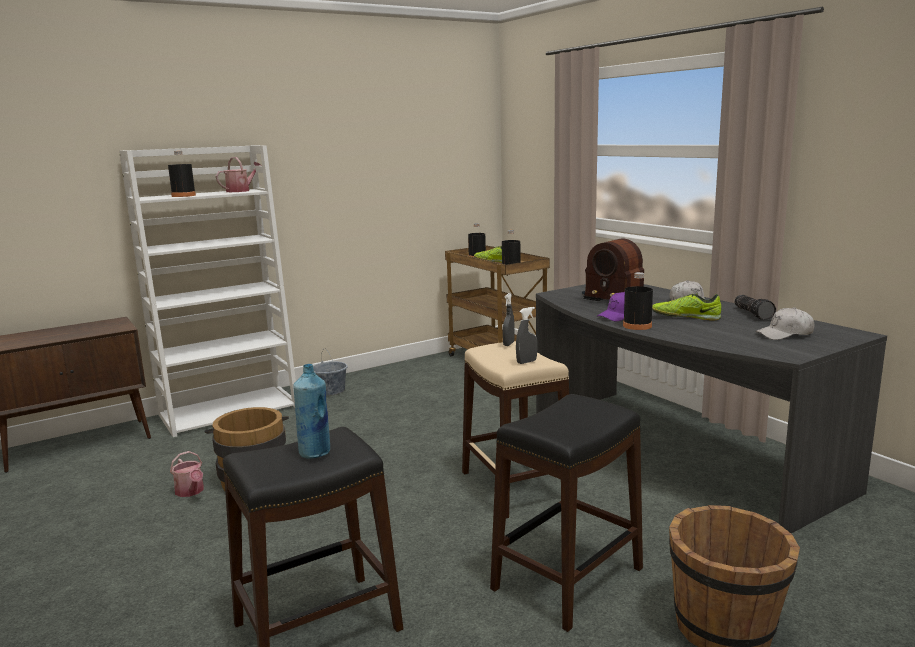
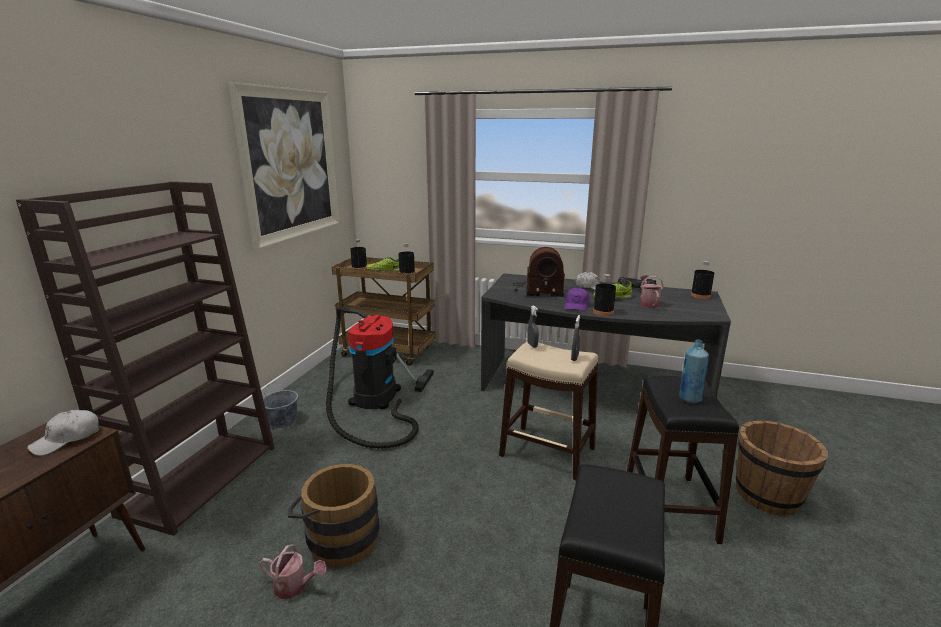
camera: 40 degrees left, 5 degrees up
(183, 196) = (128, 251): black bottle -> black bottle (700, 296)
(230, 410) = (201, 478): white bookcase -> brown bookcase
(241, 191) = (178, 236): watering can -> watering can (648, 303)
(315, 453) = (625, 500): blue bottle -> blue bottle (690, 398)
(402, 137) = (290, 164): none -> picture
(422, 396) = (374, 400): none -> vacuum cleaner
(785, 334) = (681, 301): white cap -> white cap (67, 439)

